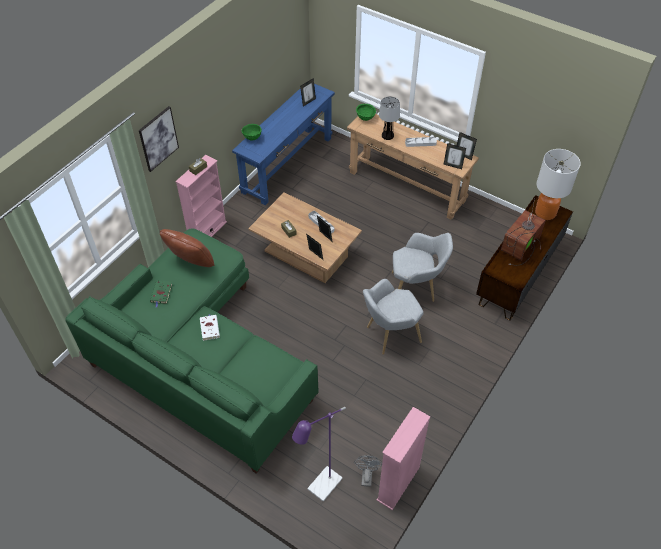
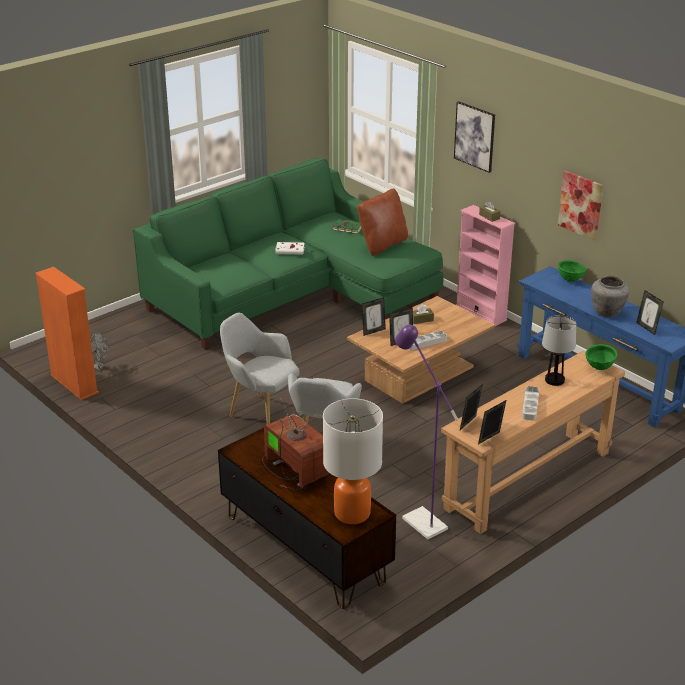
camera: 105 degrees right, 20 degrees down
(236, 93) = (581, 205): none -> picture
(293, 119) = (607, 312): none -> grey vase
(321, 489) = (104, 340): purple floor lamp -> purple floor lamp (419, 519)
(389, 334) = (261, 413): grey armchair -> grey armchair turned 45 degrees counterclockwise
(398, 483) = (74, 384): pink bookcase -> orange bookcase

